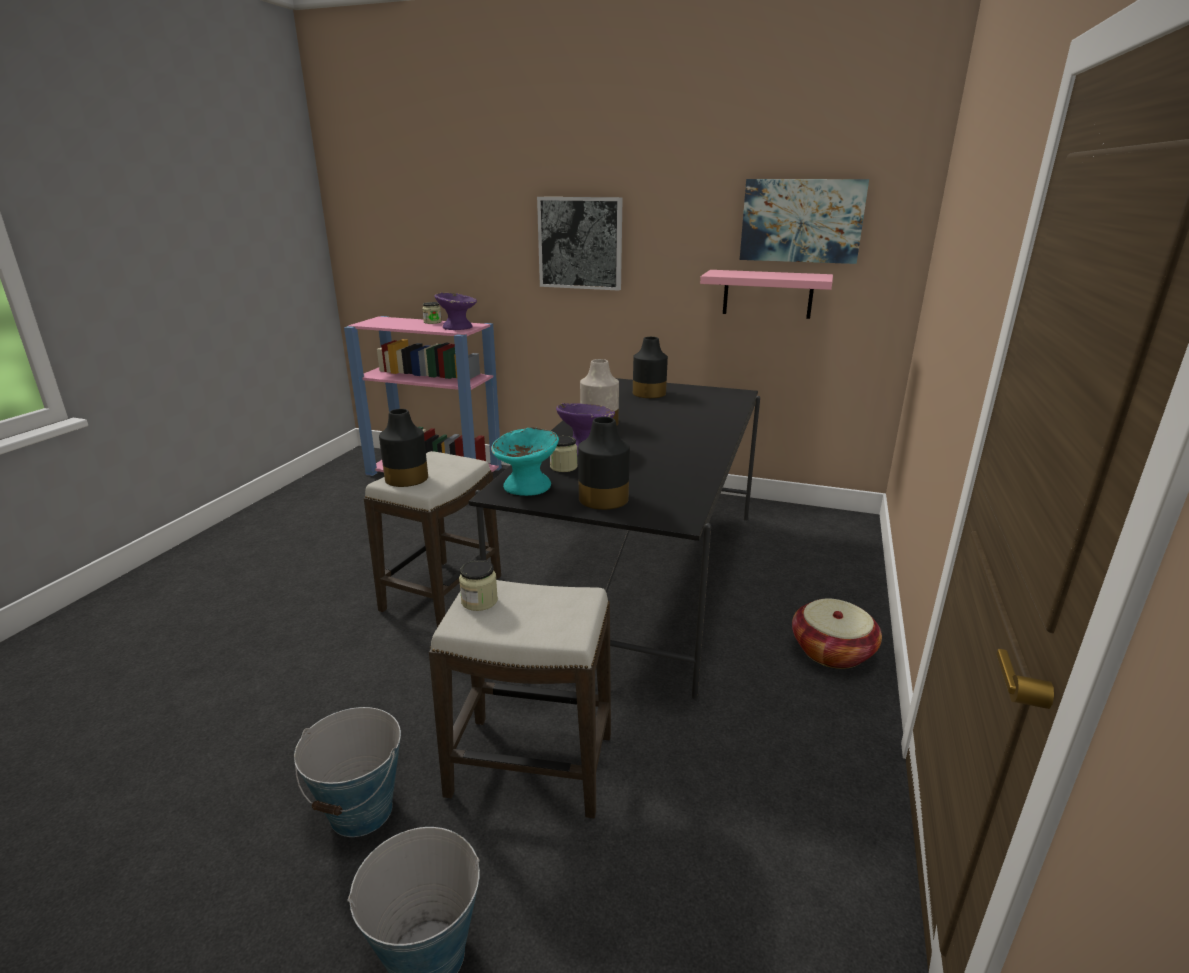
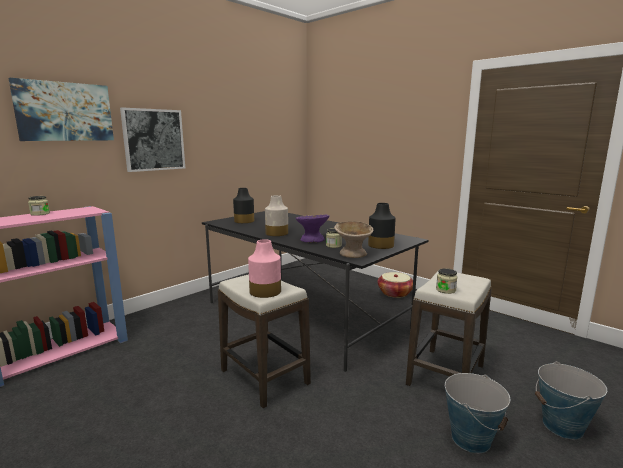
camera: 65 degrees left, 10 degrees down
(406, 478) = (265, 291): black vase -> pink vase
(457, 327) = (81, 211): purple bowl -> none
(527, 486) = (353, 254): turquoise bowl -> beige bowl
(767, 294) = (256, 162): pink shelf -> none
(801, 221) = (265, 125): picture -> picture (65, 112)

